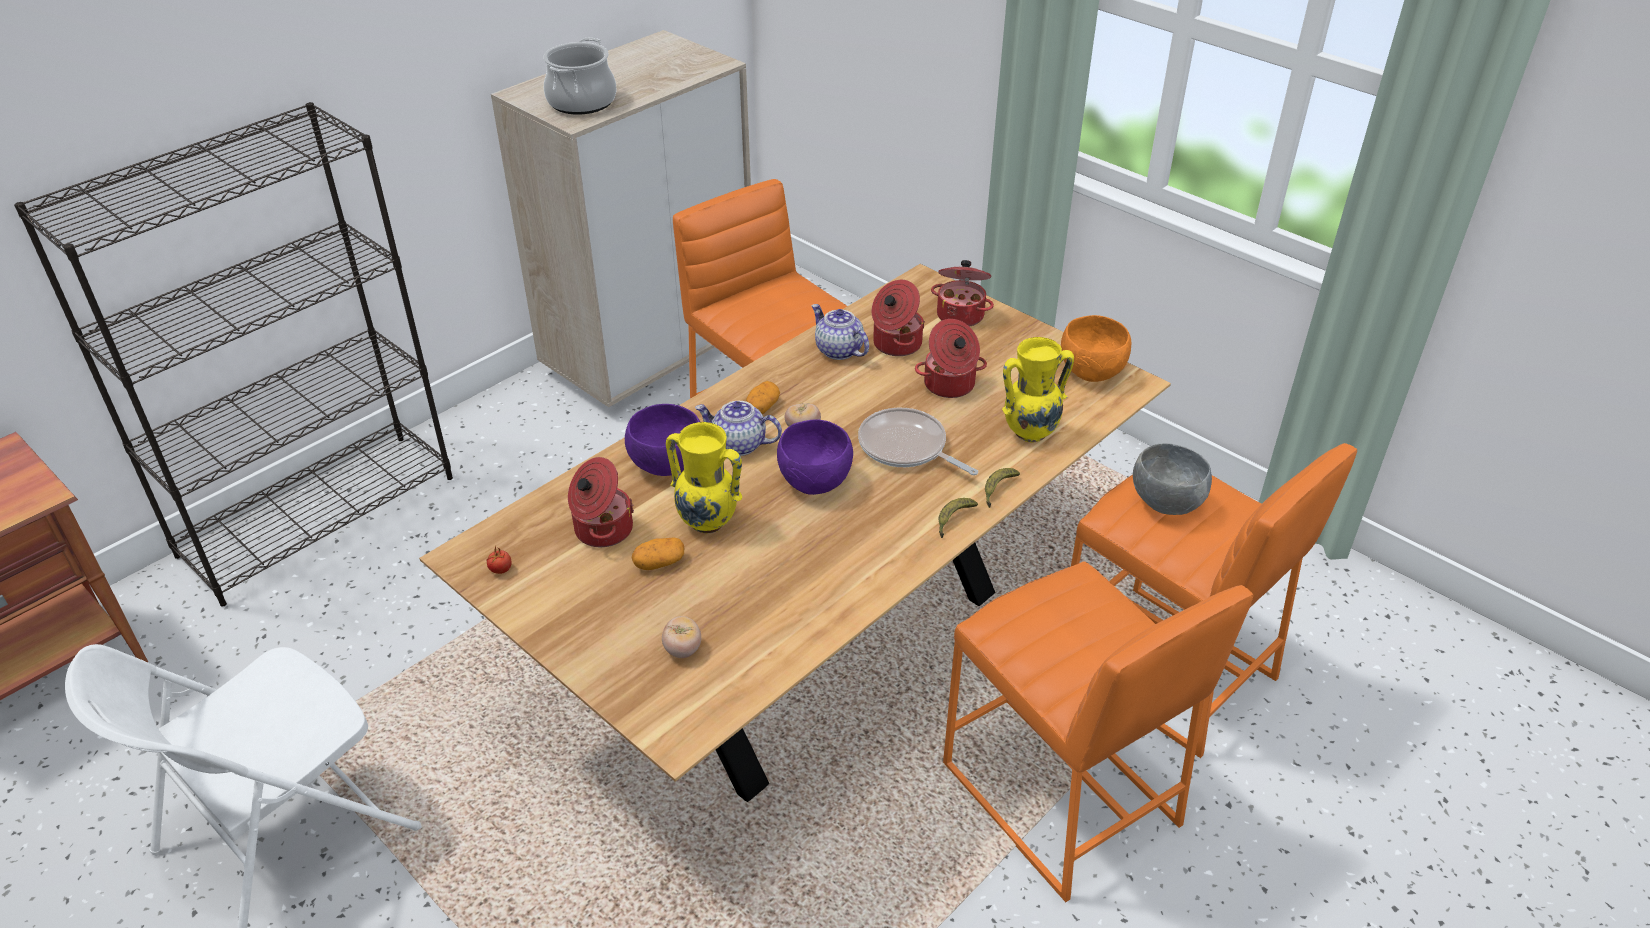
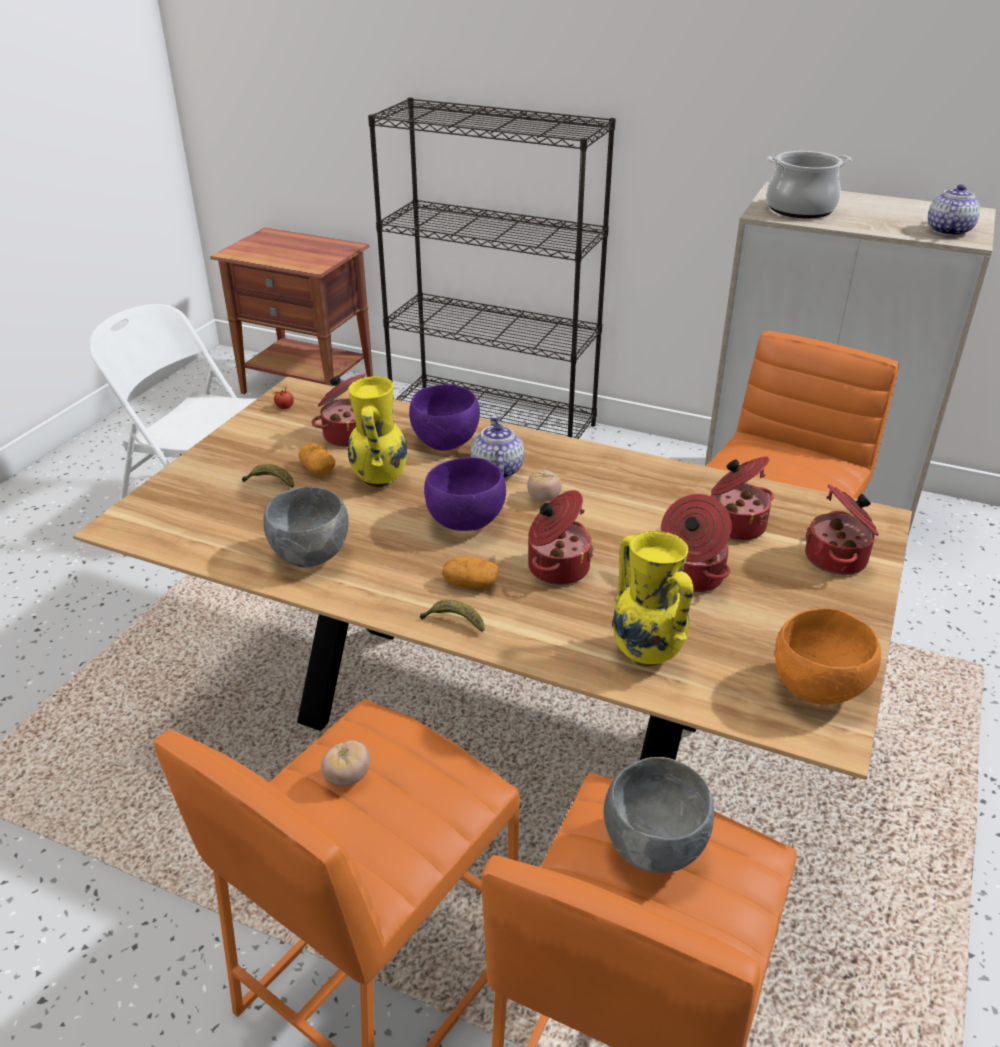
camera: 70 degrees right, 5 degrees down
(683, 649) = (216, 504): tomato -> tomato (347, 777)
(762, 407) = (560, 470): potato -> potato (470, 584)
(814, 590) = (311, 555): none -> grey bowl
(838, 350) = (689, 491): teapot -> teapot (948, 231)
(906, 447) = (556, 567): frying pan -> cooking pot
(998, 490) = (523, 646): banana -> banana (270, 482)

